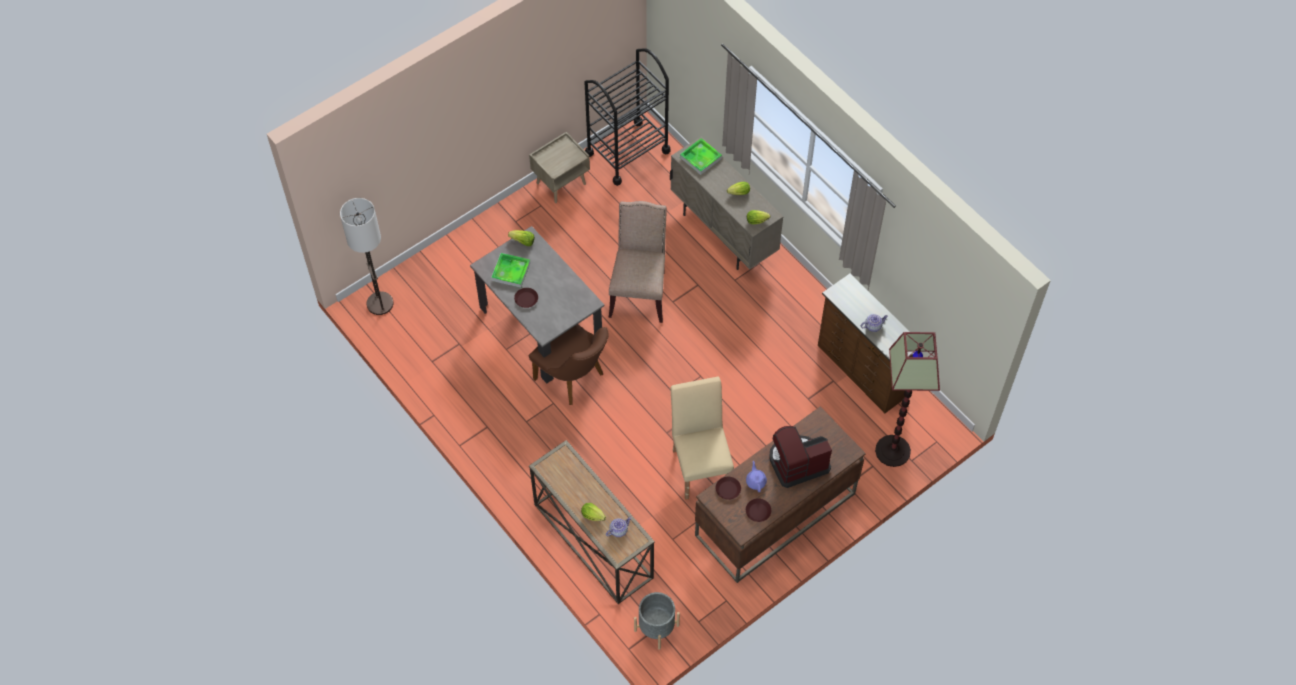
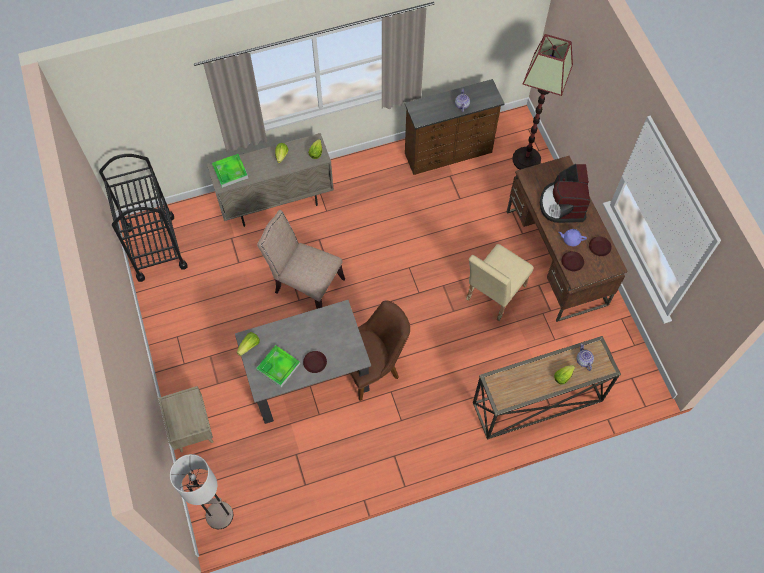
camera: 70 degrees left, 5 degrees up
(561, 183) = (161, 311): beige nightstand -> beige nightstand (192, 429)
(656, 628) = (632, 378): grey planter -> none
(700, 465) = (493, 296): beige chair -> beige chair turned 60 degrees counterclockwise

